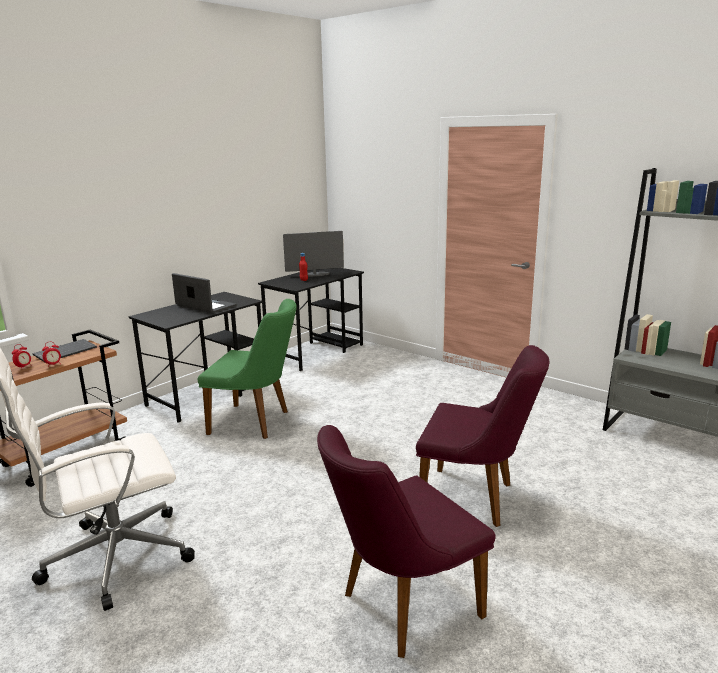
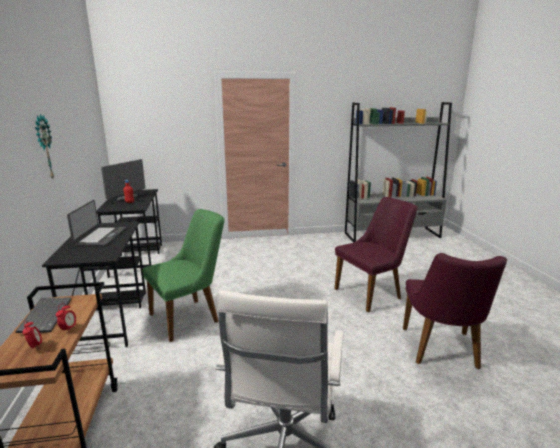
camera: 50 degrees left, 0 degrees up
(172, 208) = (43, 147): none -> wall clock
(205, 306) = (100, 237): laptop -> laptop turned 105 degrees clockwise

